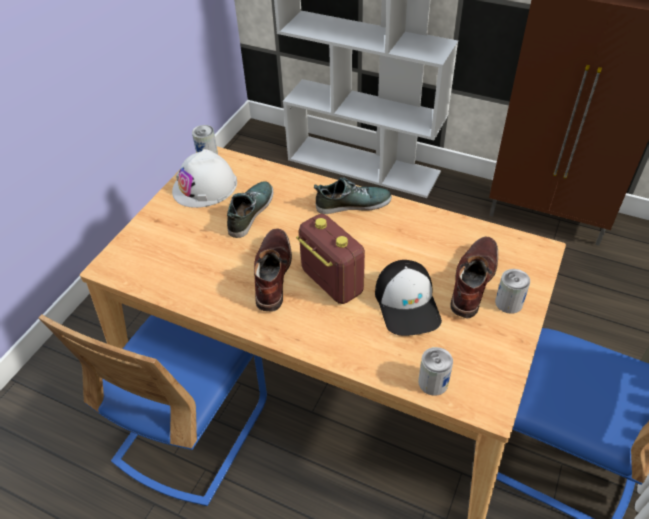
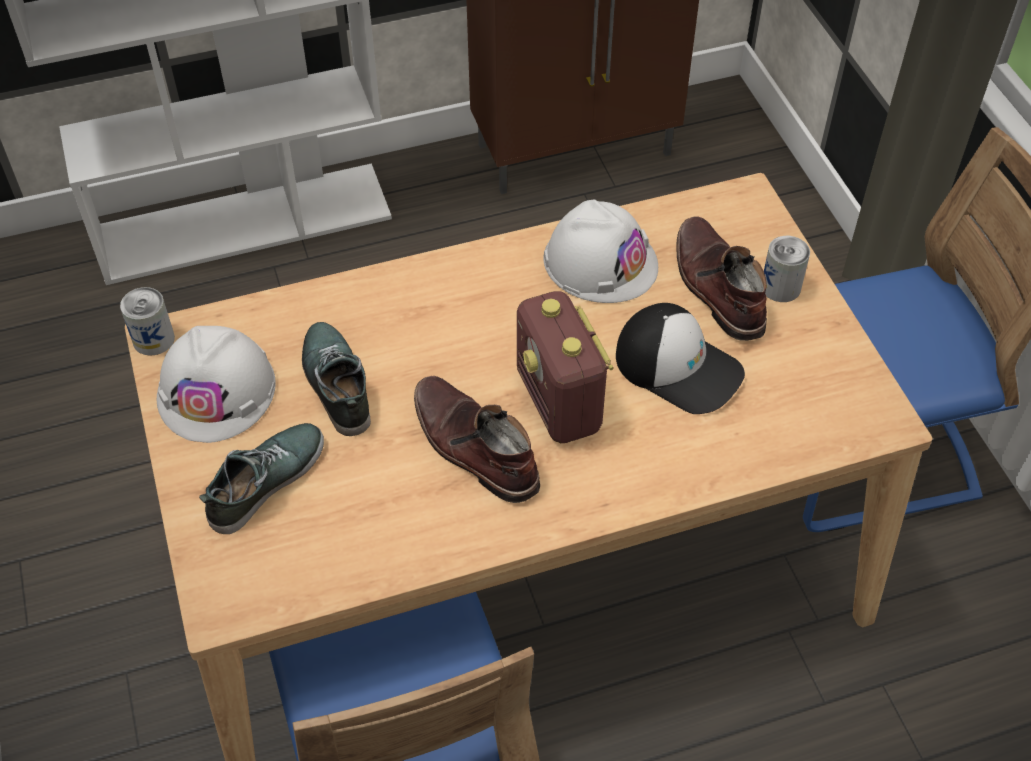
camera: 45 degrees left, 5 degrees up
(331, 281) = (559, 402): radio -> radio turned 120 degrees counterclockwise
(352, 203) = (463, 279): shoe -> shoe (265, 481)
(425, 234) = (600, 262): none -> white hard hat
(433, 382) = (804, 437): can -> none

